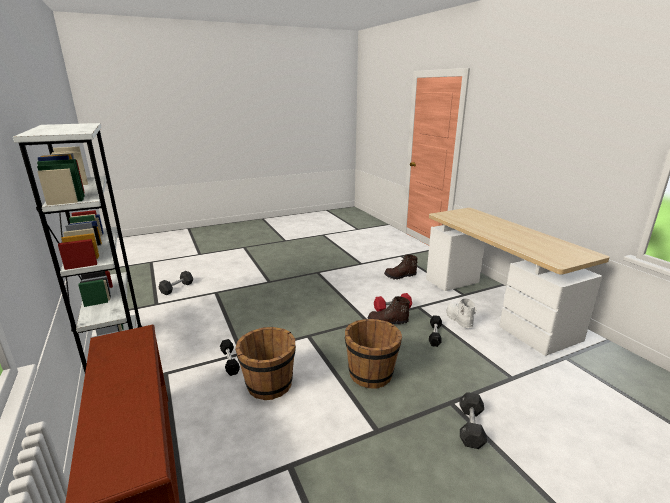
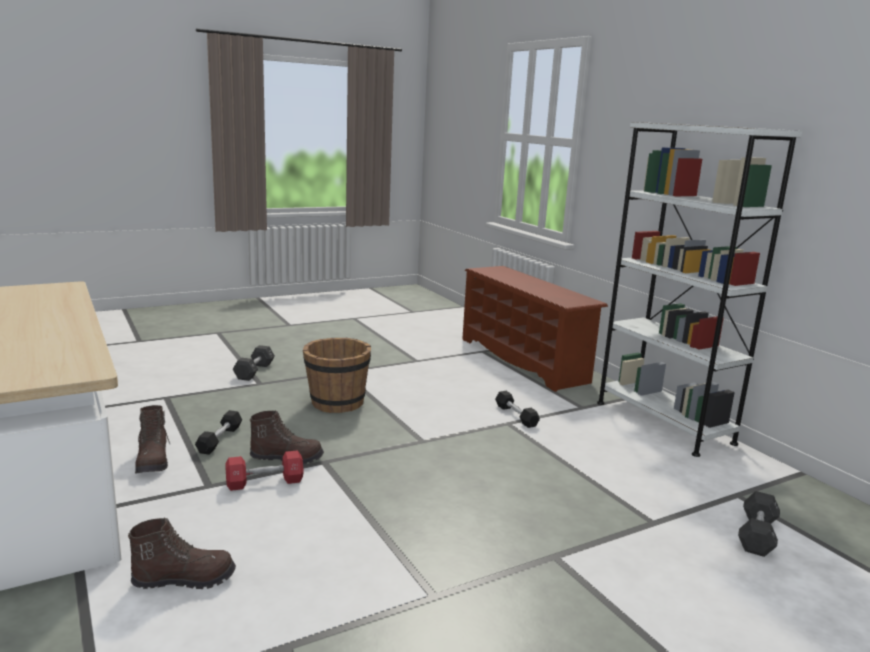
camera: 175 degrees right, 5 degrees down
(269, 385) = (455, 397): brown bucket -> none
(458, 320) = (153, 461): white boot -> brown boot

